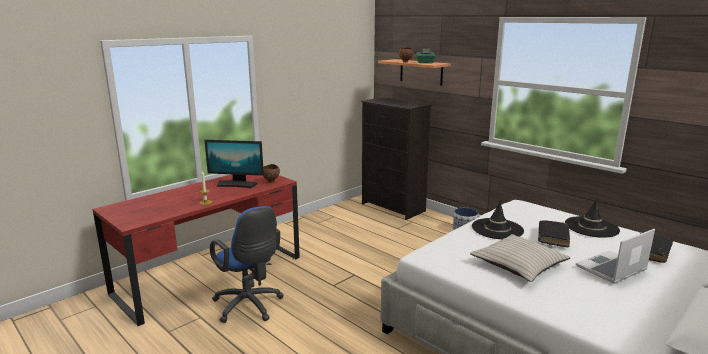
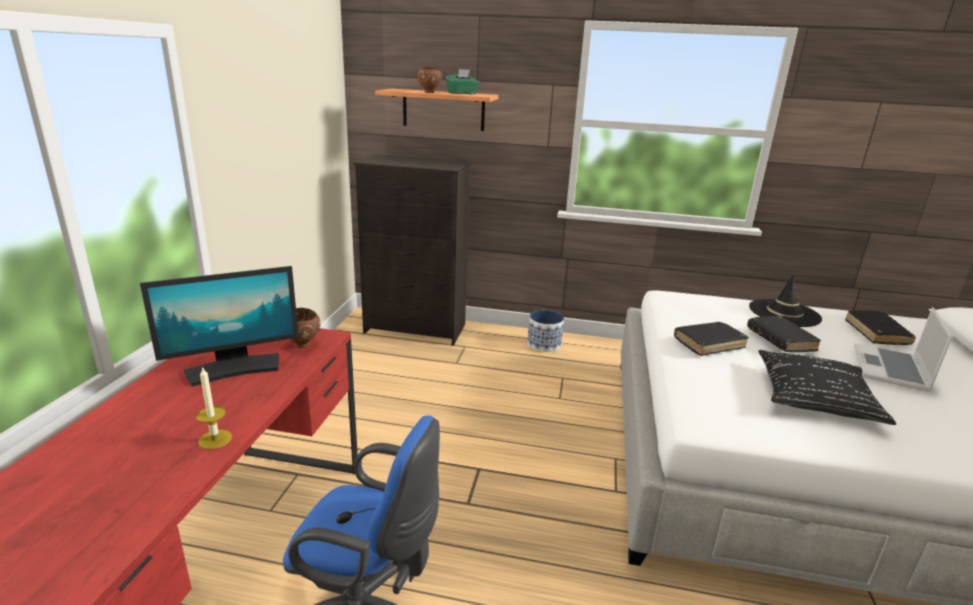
camera: 35 degrees left, 5 degrees up
(497, 229) = (708, 344): black hat -> black book
(519, 265) = (815, 397): beige pillow -> black pillow

